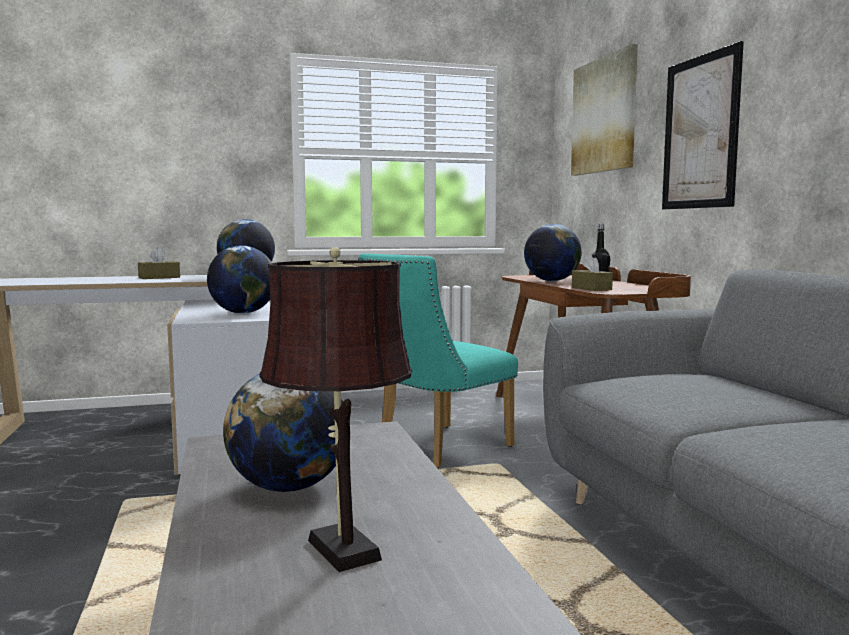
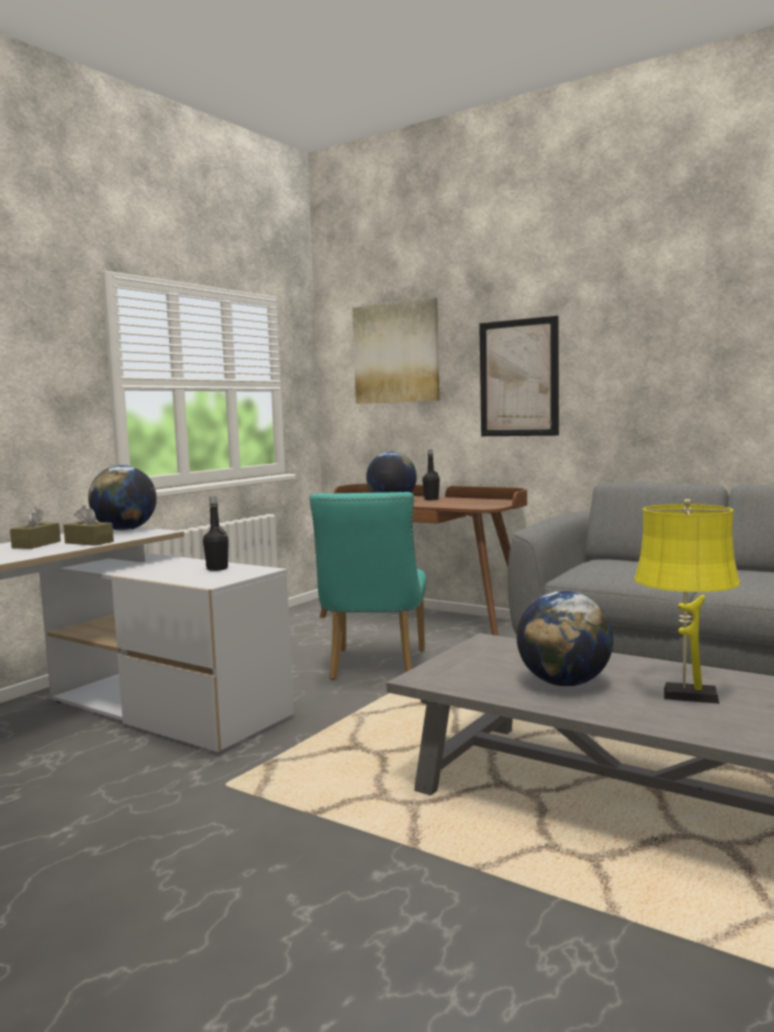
camera: 40 degrees left, 0 degrees up
(243, 313) = (217, 569): globe -> black bottle
(340, 546) = (684, 695): brown table lamp -> yellow table lamp
(591, 288) = (459, 505): brown tissue box -> brown tissue box (89, 542)

